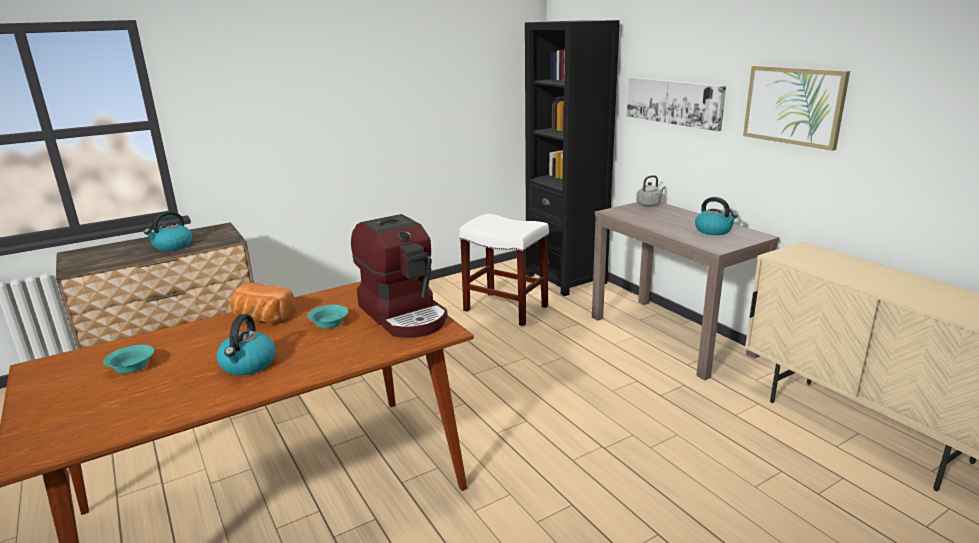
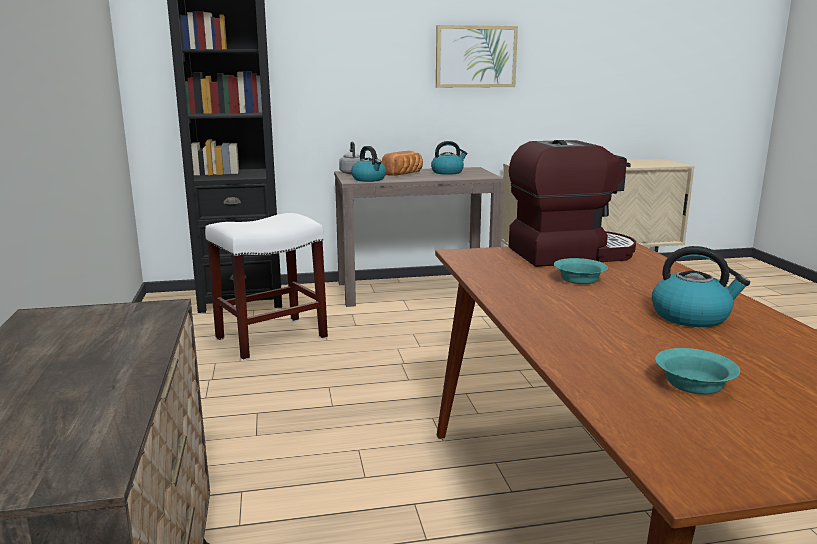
camera: 70 degrees left, 5 degrees down
(172, 246) = (100, 355): kettle -> kettle (369, 179)
(261, 319) = (544, 308): bread -> bread (404, 174)
(674, 102) = (349, 66): picture -> none

